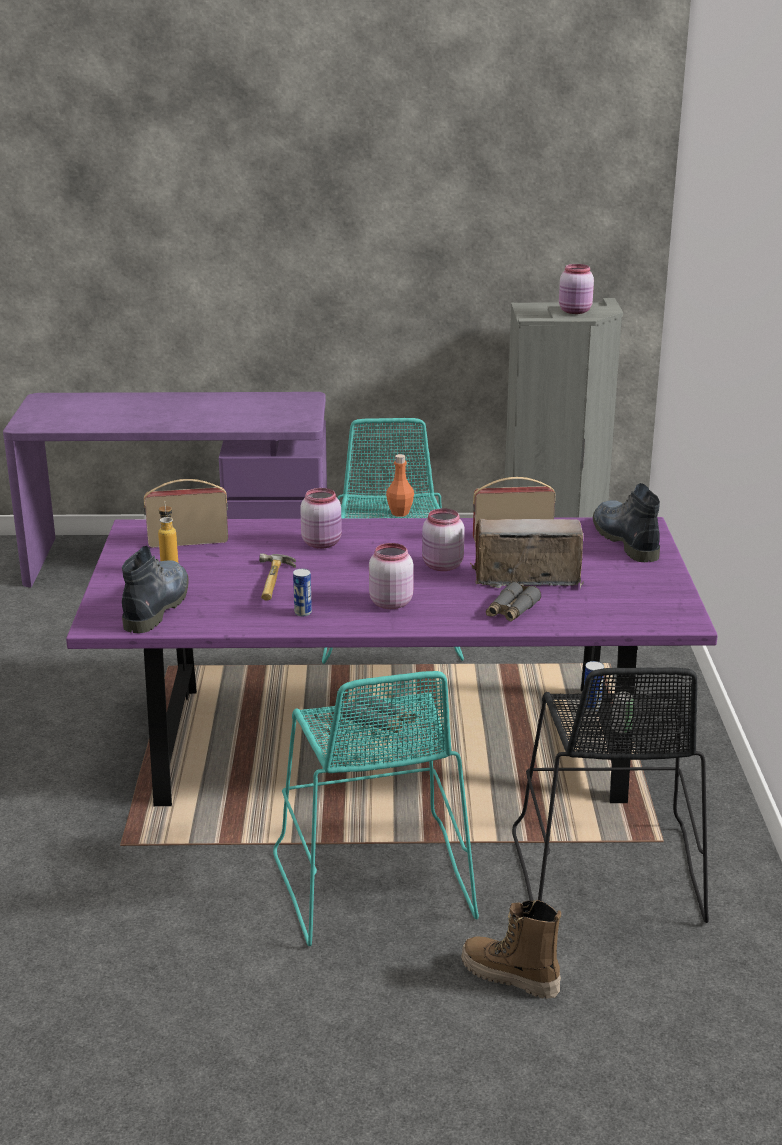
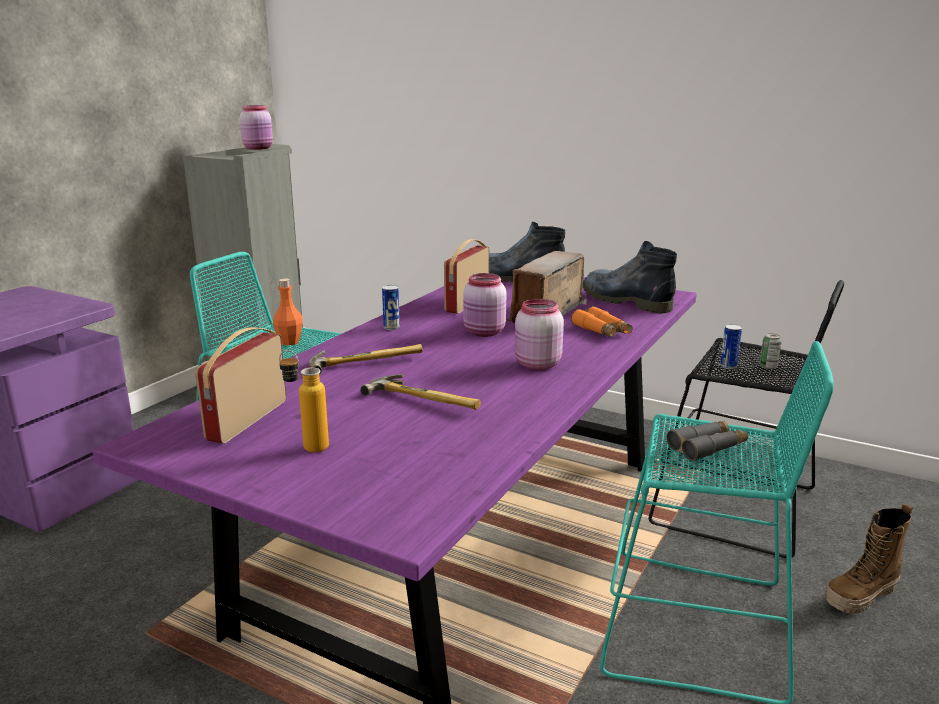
camera: 60 degrees left, 5 degrees down
(157, 605) = (397, 475): boot -> boot (624, 301)
(303, 612) = (515, 403): can -> can (391, 327)
(322, 543) = (364, 361): pink jar -> hammer
(511, 611) = (601, 331): grey binoculars -> orange binoculars

